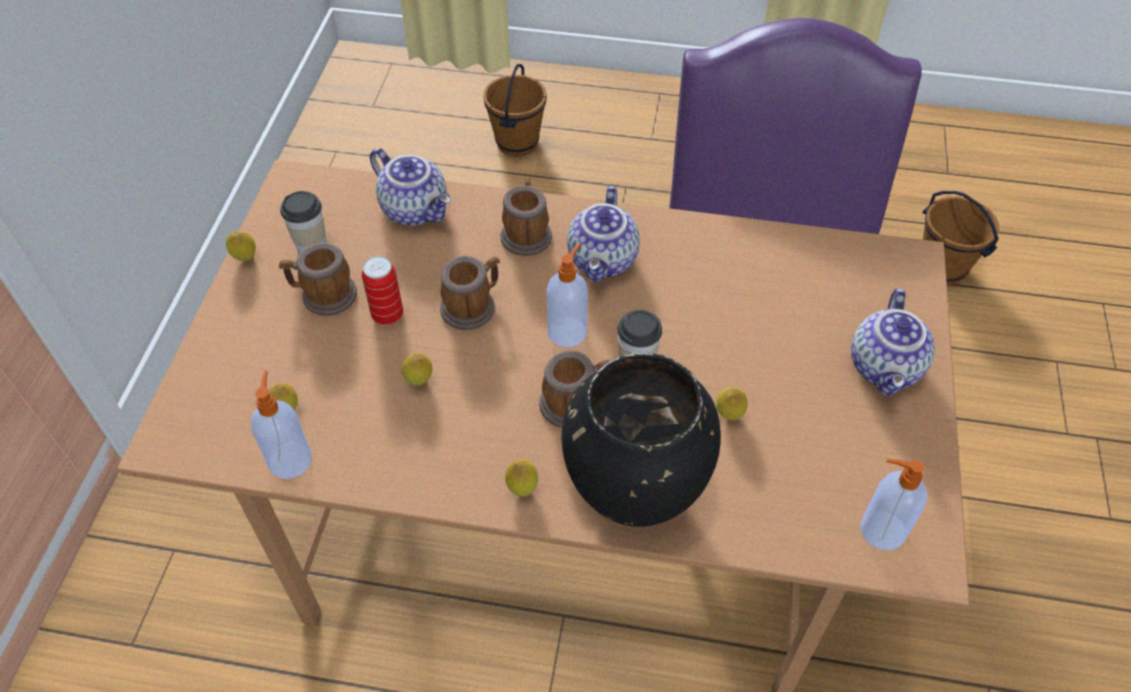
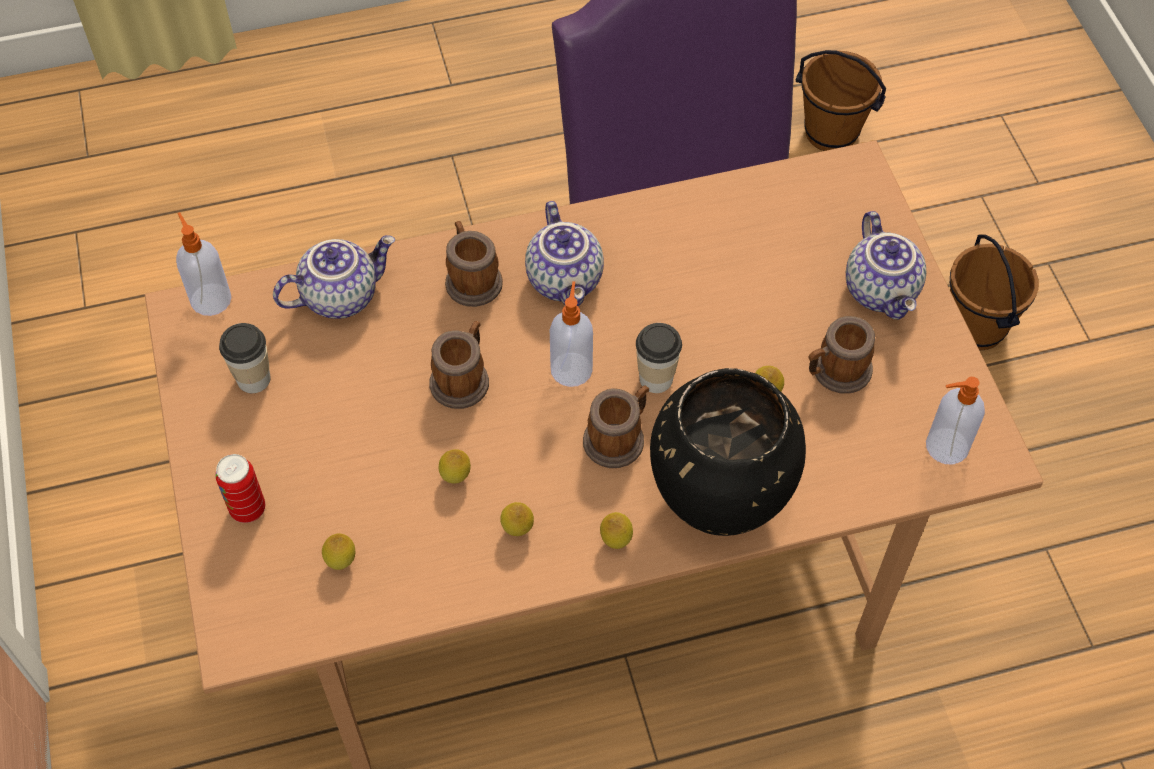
camera: 25 degrees left, 5 degrees up
(245, 259) = (189, 419): lemon -> lemon (517, 530)
(290, 459) = (375, 606): soap dispenser -> soap dispenser (210, 298)
(323, 296) = (300, 427): mug -> mug (836, 372)
(387, 315) = (381, 422): can -> can (248, 509)
(416, 209) = (340, 295): teapot -> teapot turned 45 degrees counterclockwise
(516, 143) = (294, 144): brown bucket -> brown bucket (974, 328)

